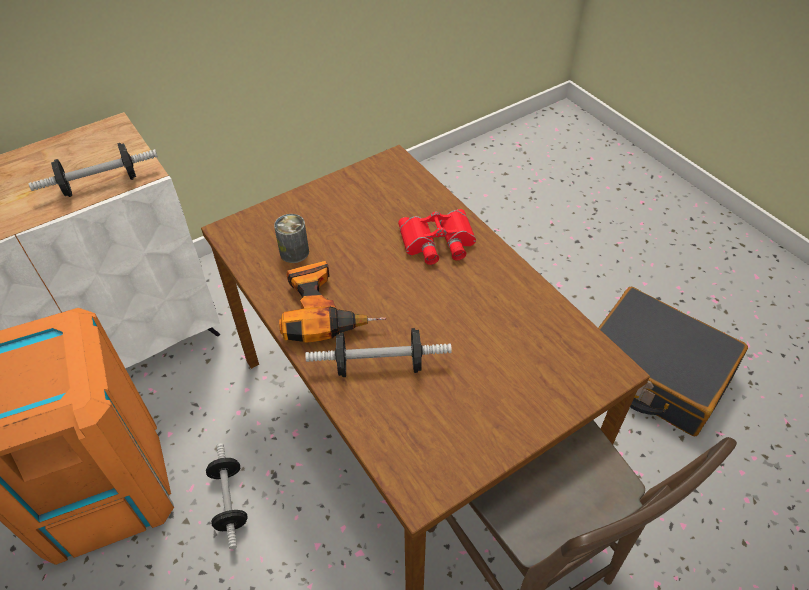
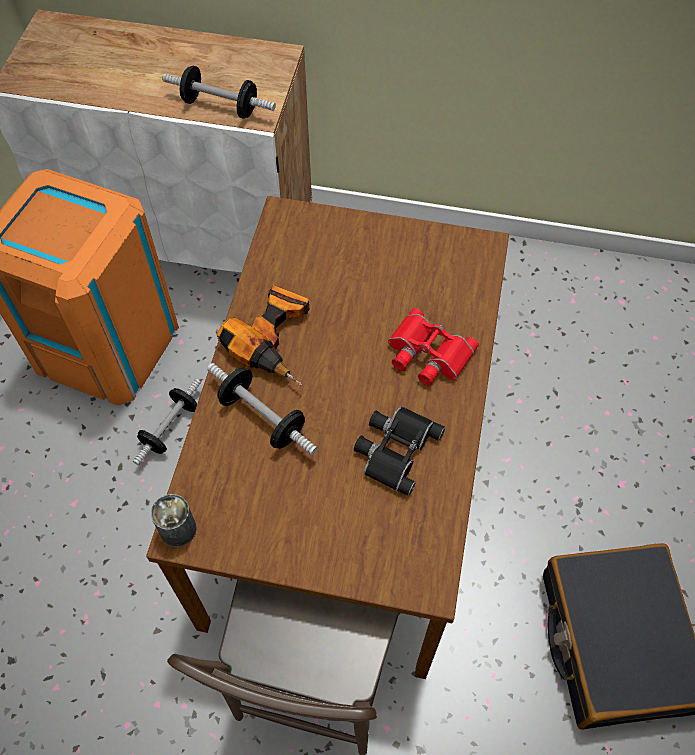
camera: 45 degrees right, 10 degrees up
(294, 252) = (308, 271): can -> can (178, 529)
(490, 310) = (395, 448): none -> black binoculars

